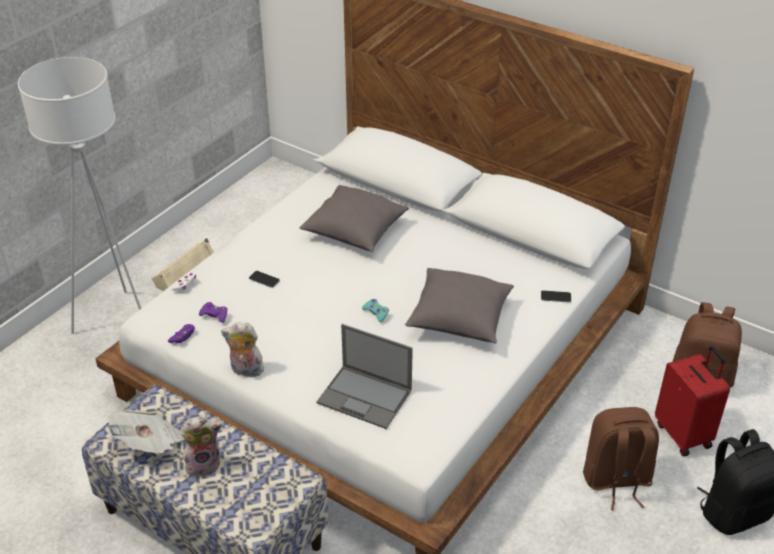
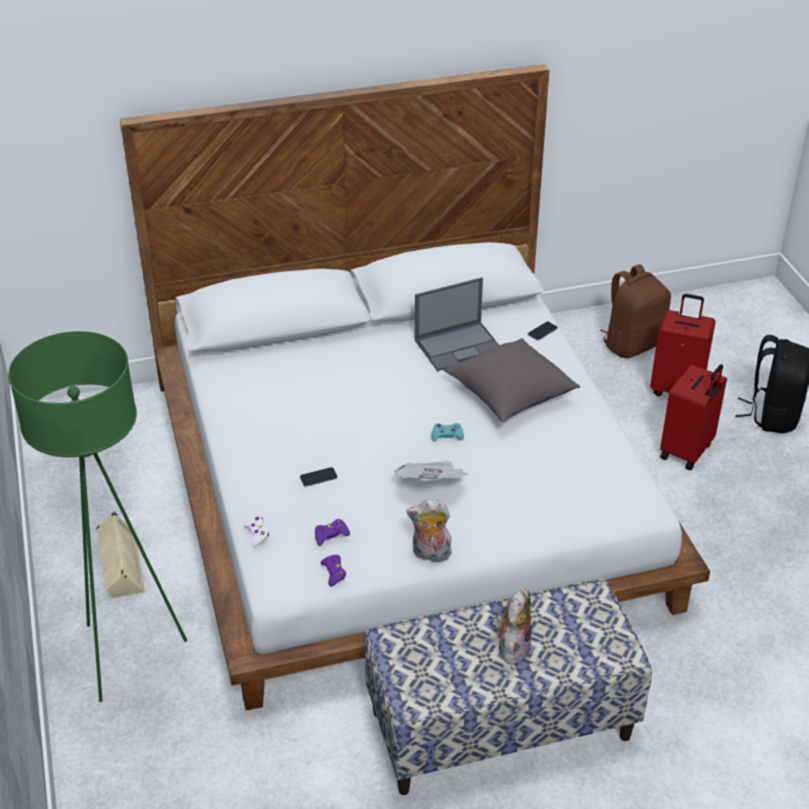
camera: 50 degrees left, 0 degrees up
(117, 321) = (127, 654): white floor lamp -> green floor lamp
(149, 444) = (448, 672): newspaper -> newspaper (431, 485)
(245, 371) = (430, 555): plush toy -> plush toy turned 45 degrees clockwise
(354, 232) = (317, 388): grey pillow -> none
(365, 397) = (547, 498): laptop -> laptop (459, 346)
(616, 481) = (687, 451): brown backpack -> red suitcase

